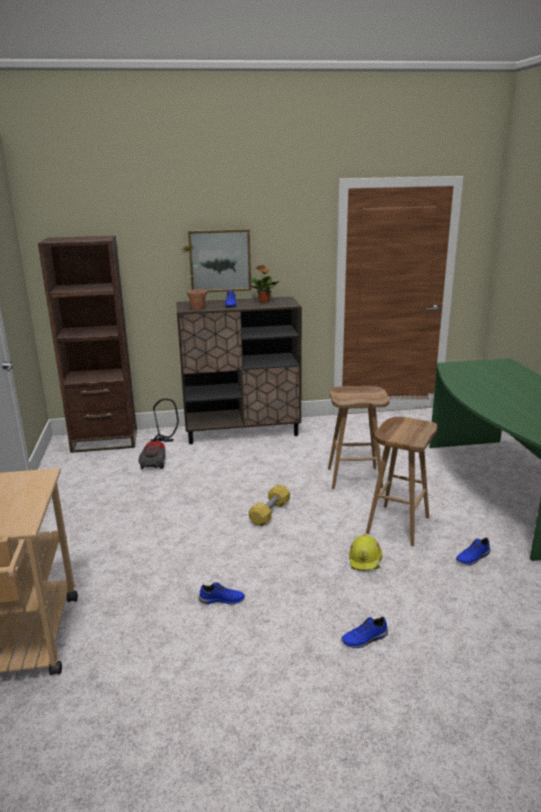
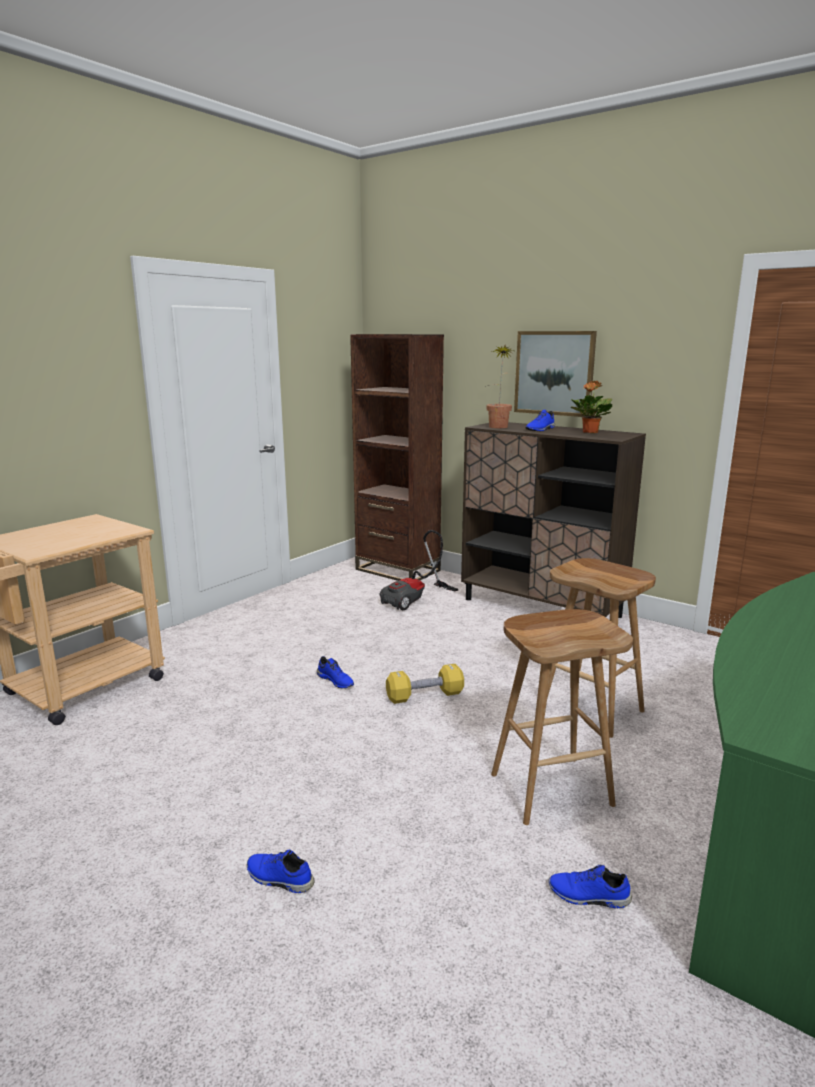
camera: 45 degrees right, 5 degrees down
(222, 599) = (240, 746): blue shoe -> blue shoe (336, 681)
(365, 560) = (436, 801): yellow hard hat -> none

